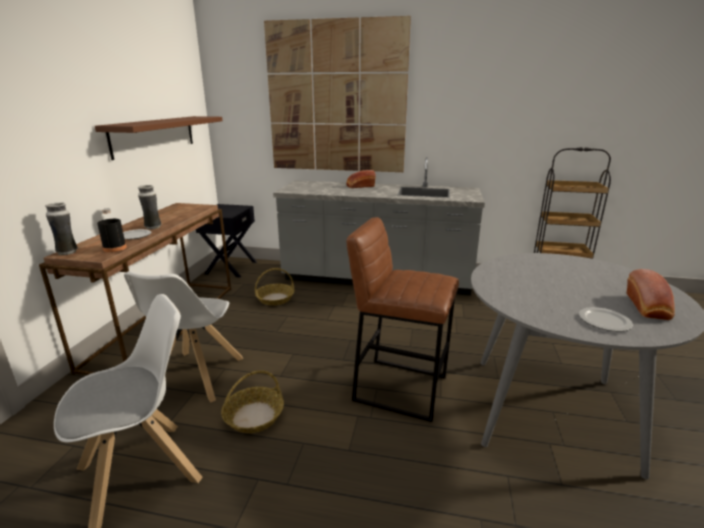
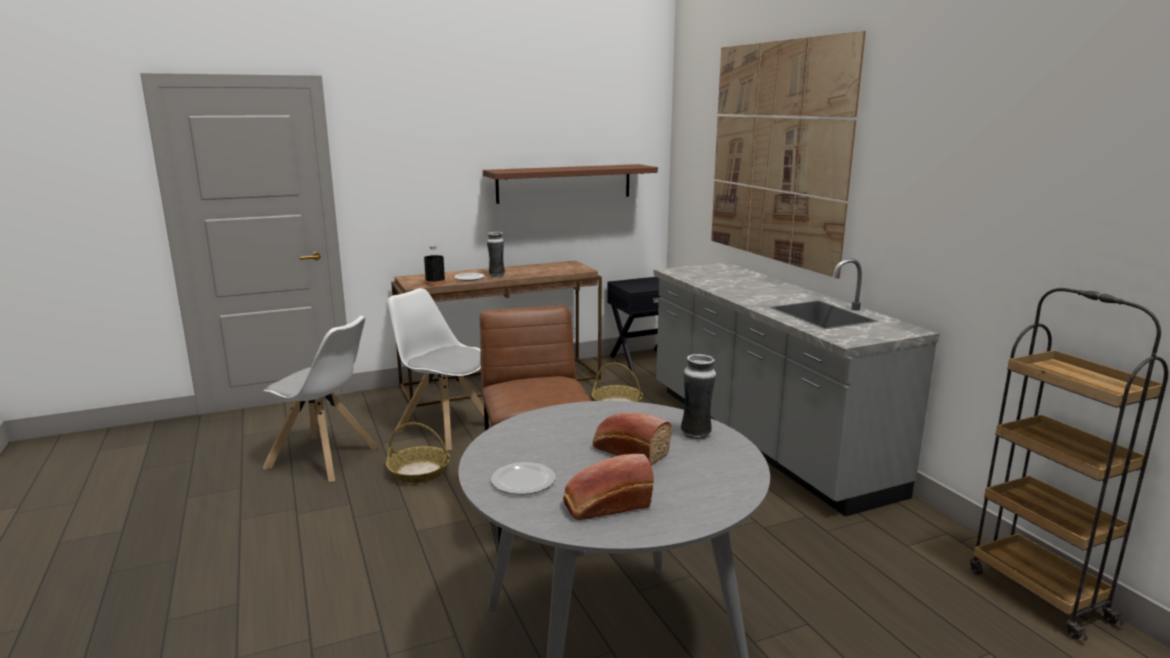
camera: 55 degrees right, 5 degrees down
(68, 252) = (410, 277): vase -> vase (696, 434)
(195, 377) = (444, 427): chair -> chair turned 60 degrees clockwise
(360, 186) = (769, 286): bread -> bread (628, 451)

